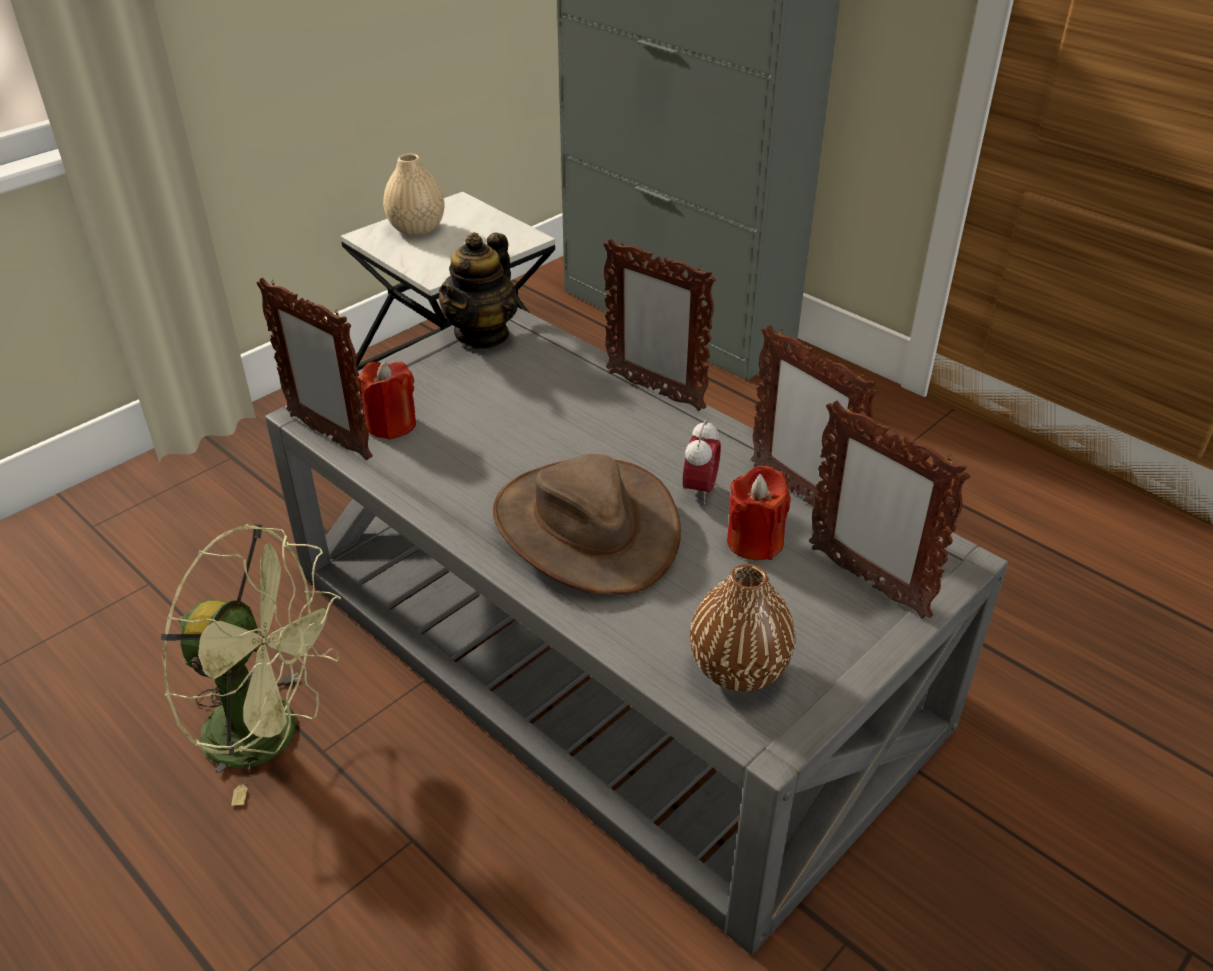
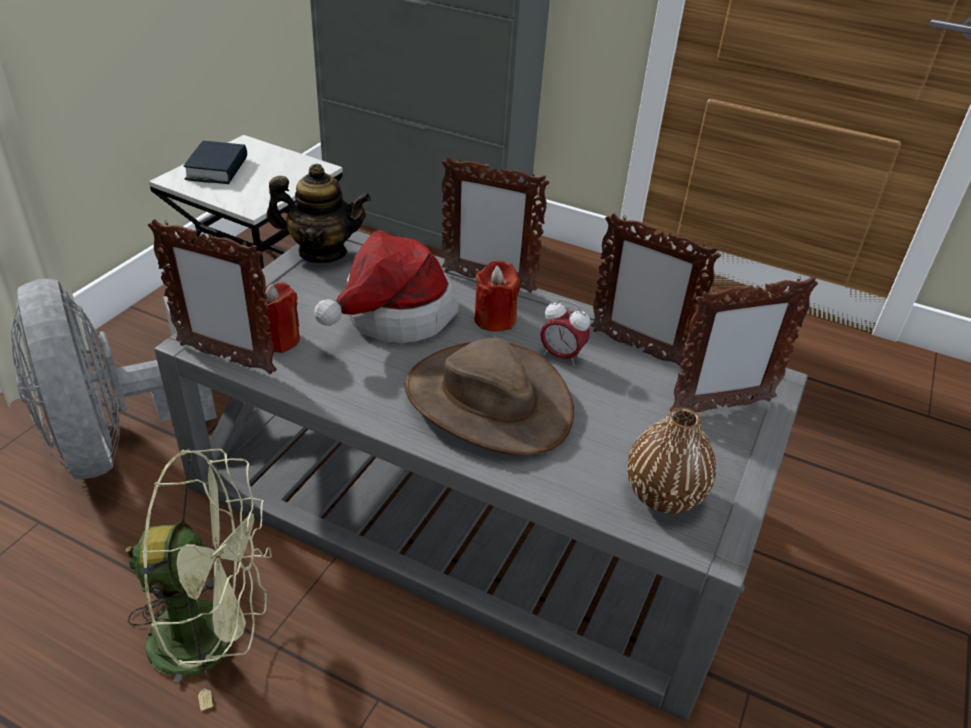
camera: 20 degrees left, 0 degrees up
(251, 512) = (117, 440): none -> grey fan
(417, 229) = (217, 169): beige vase -> book
(482, 334) = (322, 252): teapot -> teapot turned 90 degrees counterclockwise
(527, 414) = (392, 314): none -> hat
(699, 490) = (561, 356): alarm clock -> alarm clock turned 120 degrees clockwise
(754, 541) = (623, 390): red candle -> red candle (495, 319)
(866, 581) = (720, 407): picture frame -> picture frame turned 45 degrees counterclockwise

